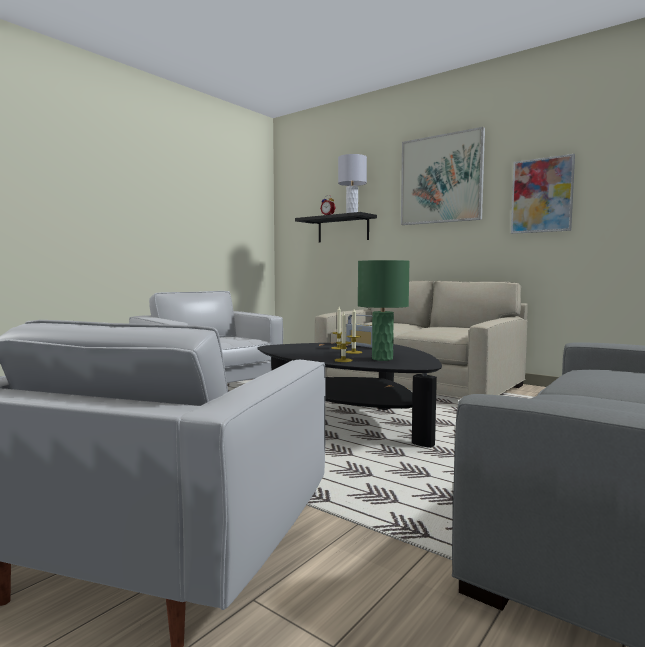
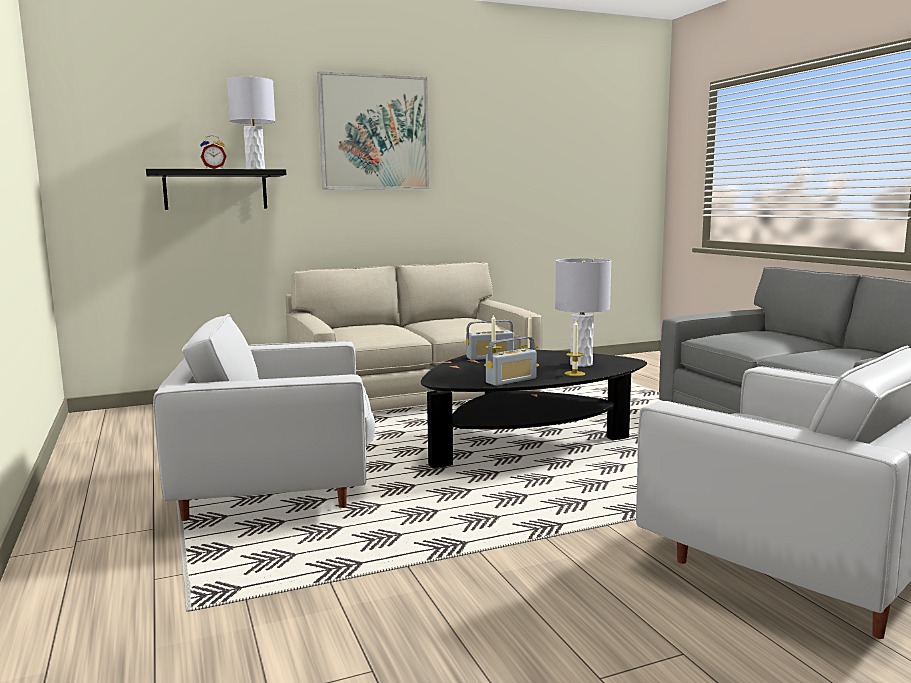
camera: 60 degrees left, 5 degrees up
(296, 354) = (511, 380): none -> radio
(382, 359) = (581, 364): green table lamp -> grey table lamp
(542, 195) = (487, 167): picture -> none

